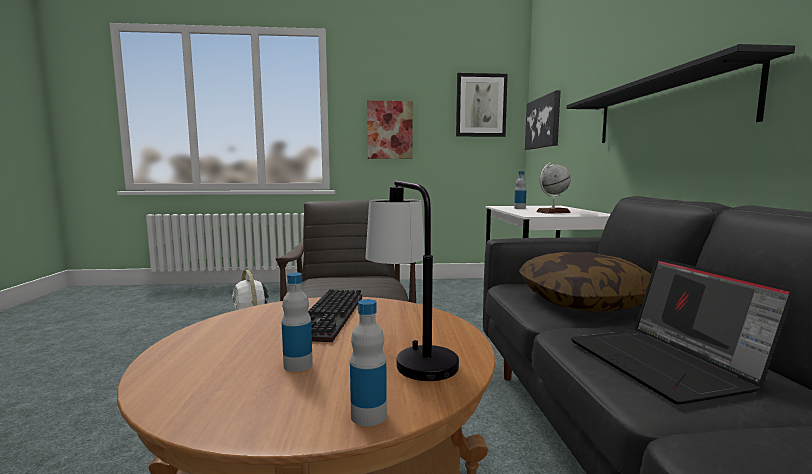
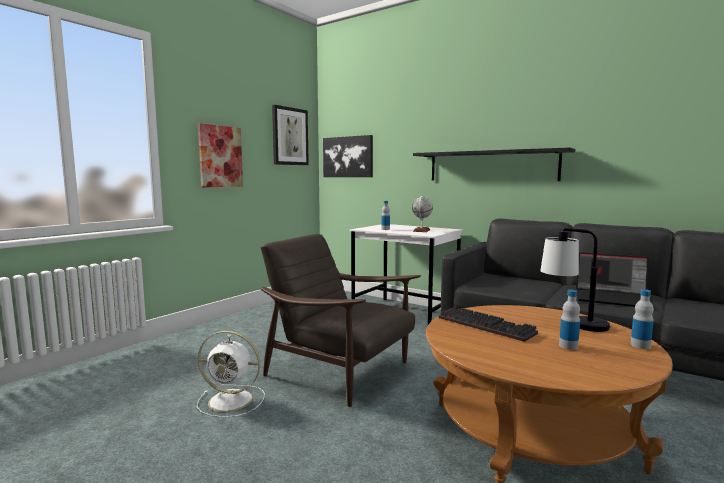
camera: 50 degrees left, 0 degrees up
(583, 302) = (520, 283): pillow -> none

